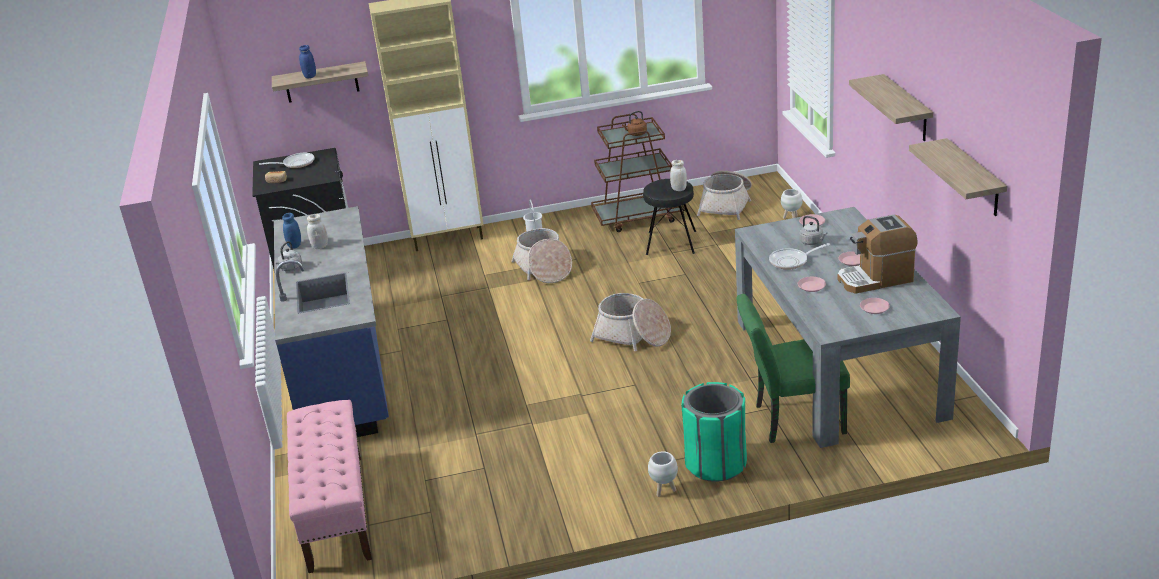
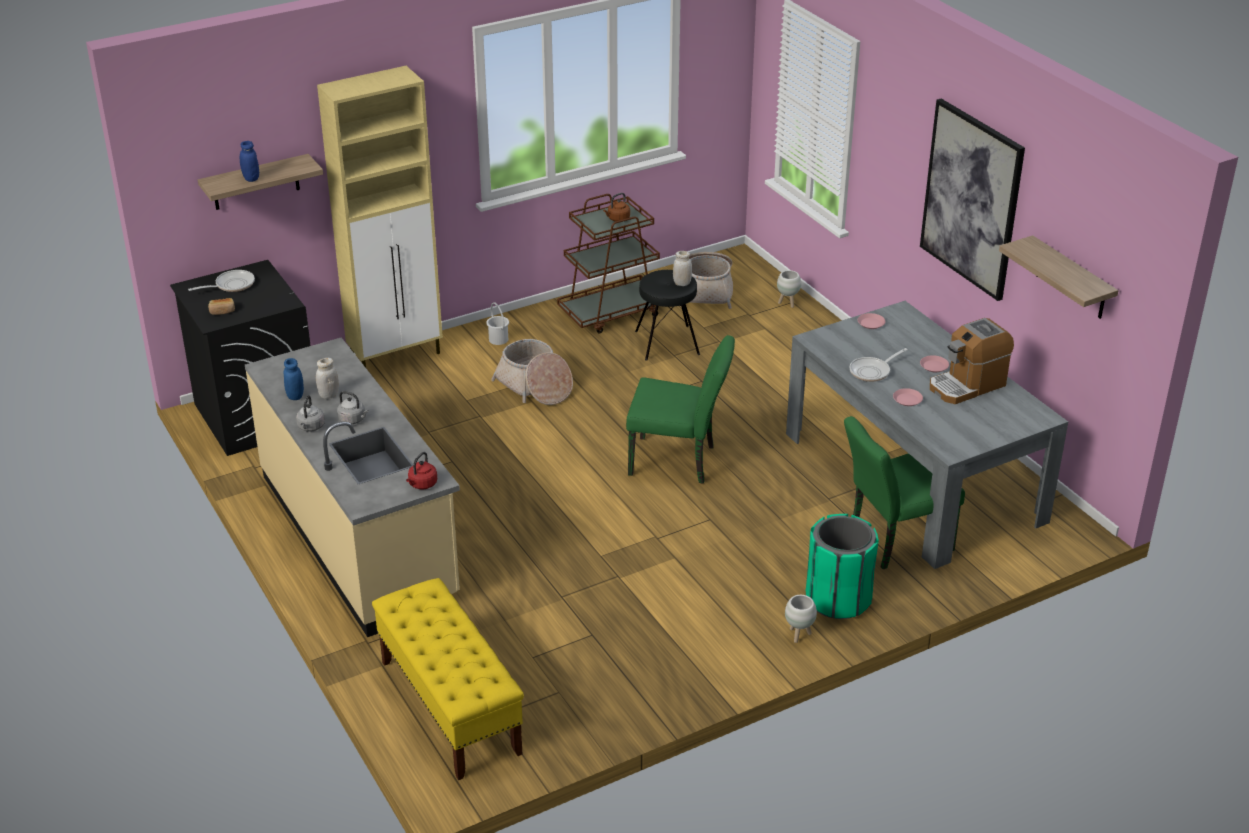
camera: 20 degrees left, 5 degrees up
(336, 511) = (449, 706): pink bench -> yellow bench
(343, 369) = (359, 536): blue counter -> beige counter
(346, 318) = (422, 484): none -> red kettle
(632, 336) = (679, 461): basket -> green chair
(812, 242) = (883, 347): grey kettle -> grey kettle (353, 420)
(874, 308) = (982, 420): pink plate -> none
(907, 108) = (972, 199): shelf -> picture

